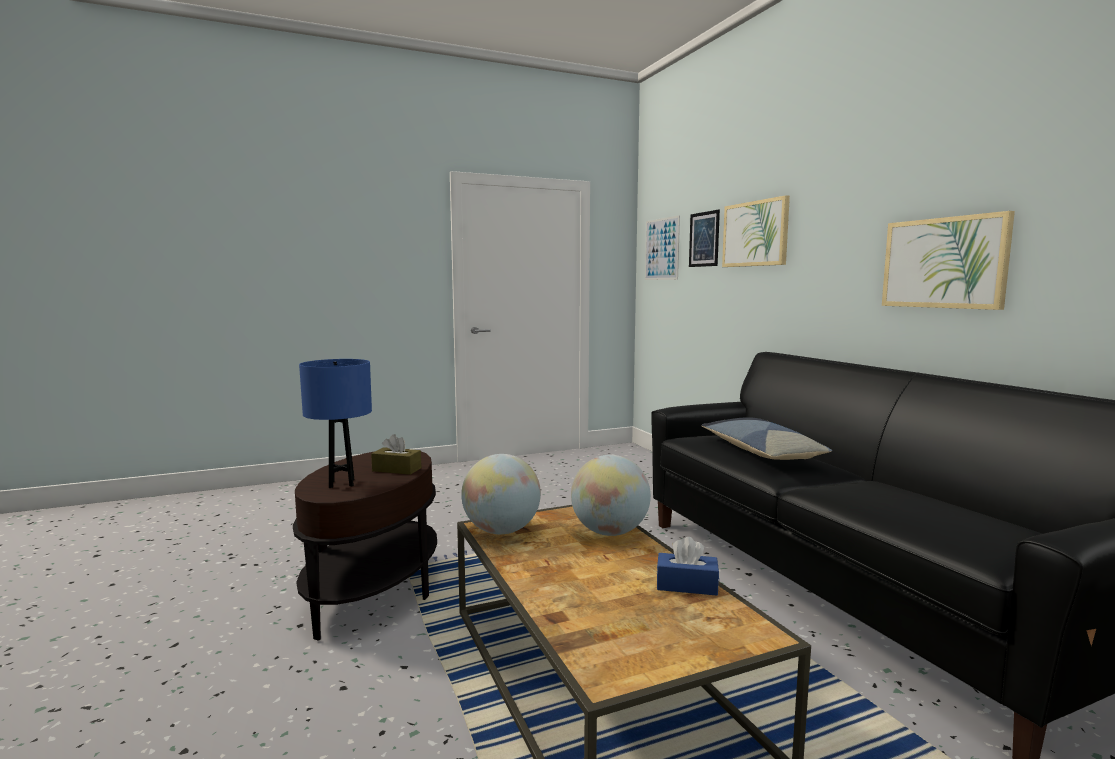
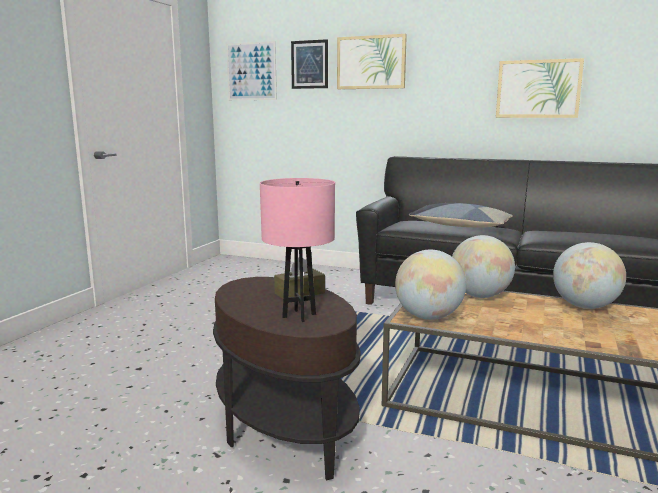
camera: 45 degrees left, 5 degrees up
(341, 483) = (299, 315): blue table lamp -> pink table lamp
(686, 585) = (584, 306): blue tissue box -> globe

